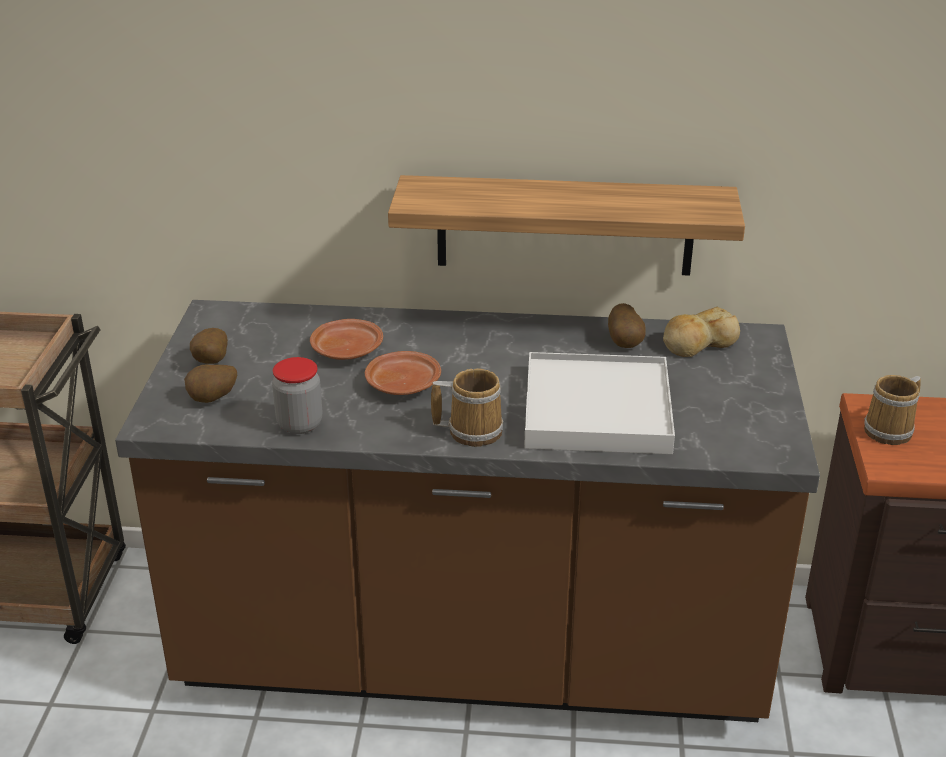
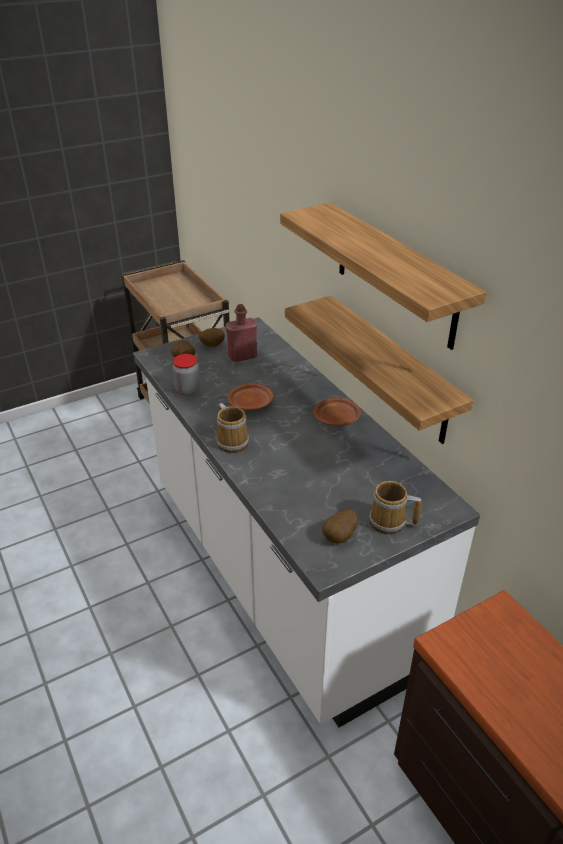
camera: 55 degrees right, 5 degrees up
(278, 349) = (242, 356): none -> red bottle
(347, 350) = (263, 374): brown plate -> brown plate (337, 418)
(473, 652) = (281, 574): brown counter -> white counter
(556, 83) = (395, 275): none -> shelf
(596, 410) = (294, 475): white tray -> none
(626, 343) = (376, 458): potato -> potato (340, 537)
(698, 343) = (410, 486): bread -> none
(891, 430) = (486, 631): mug -> mug (390, 523)

